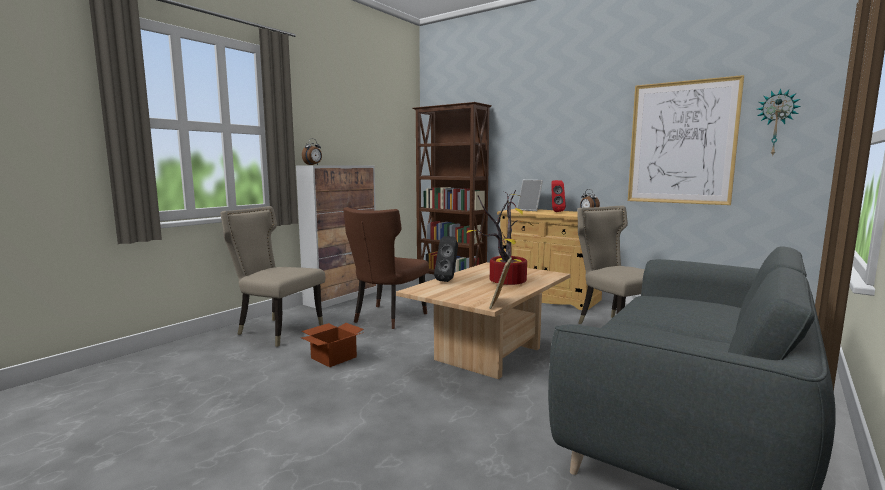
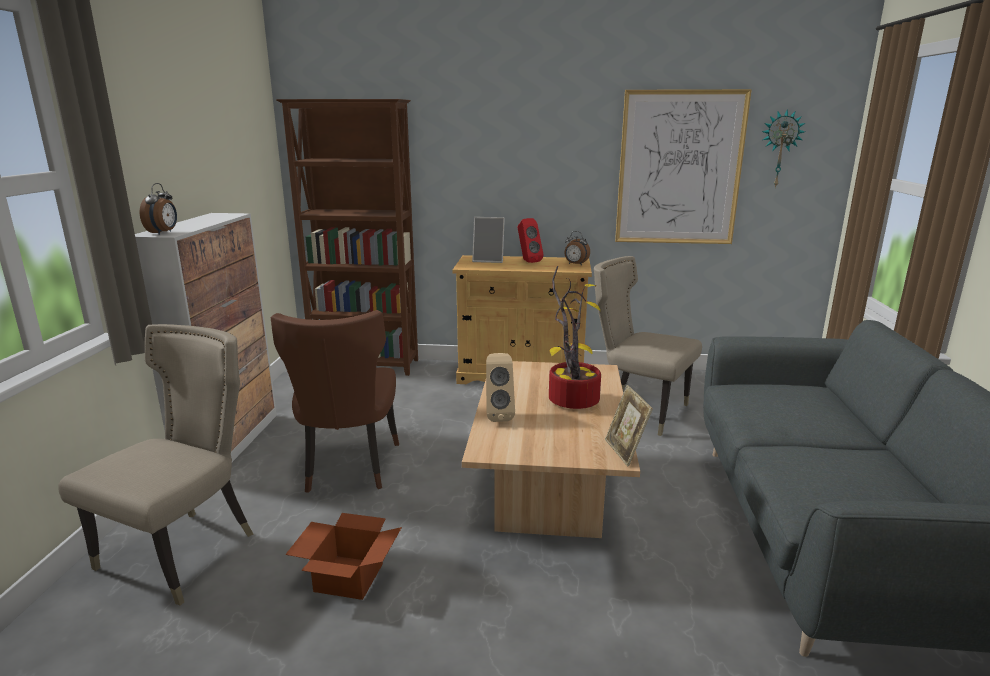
camera: 30 degrees left, 10 degrees up
(276, 330) = (185, 550): beige chair -> beige chair turned 120 degrees clockwise
(448, 280) = (498, 415): black speaker -> beige speaker

